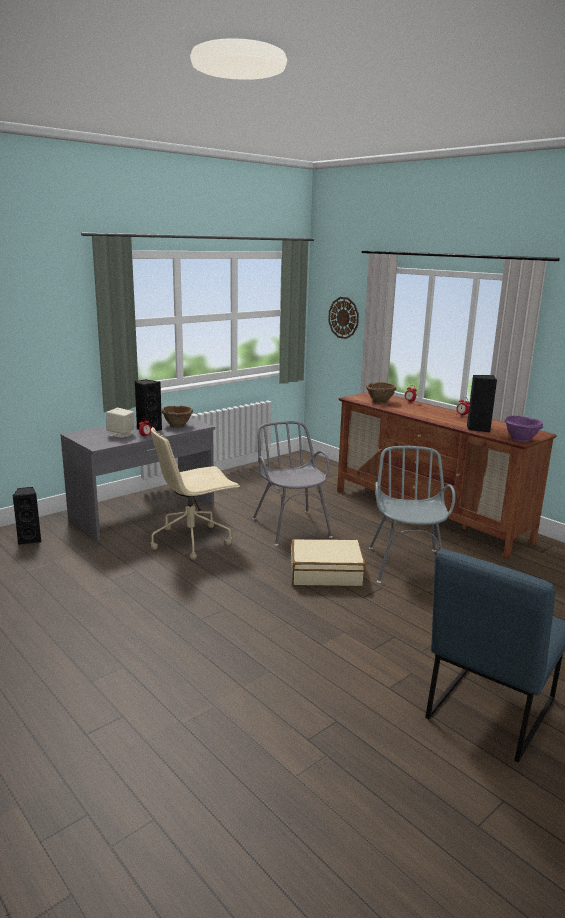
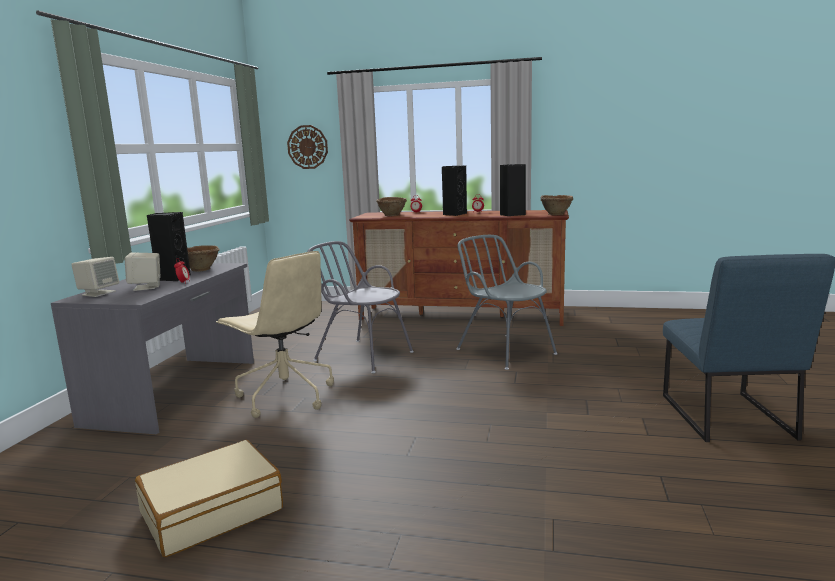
camera: 35 degrees left, 5 degrees down
(30, 539) = (47, 466): black speaker -> black speaker (454, 214)
(92, 432) = (98, 293): none -> beige speaker
(194, 541) = (283, 396): beige office chair -> beige office chair turned 75 degrees counterclockwise
(326, 573) = (455, 377): beige suitcase -> beige suitcase (212, 511)
(521, 439) = (556, 214): purple bowl -> brown bowl

